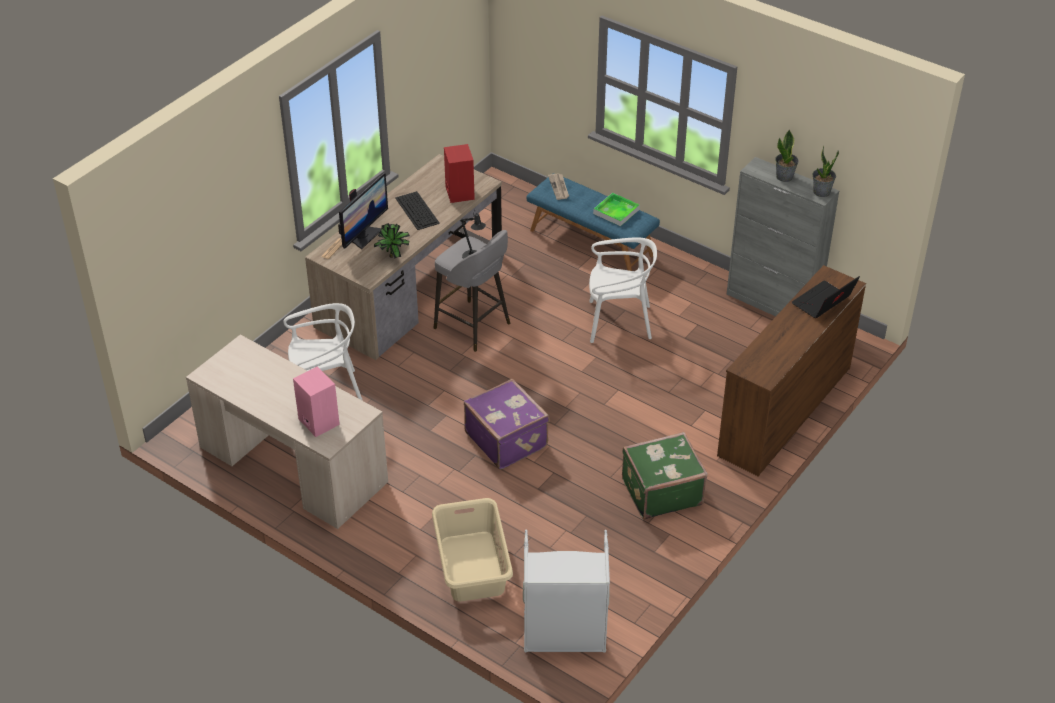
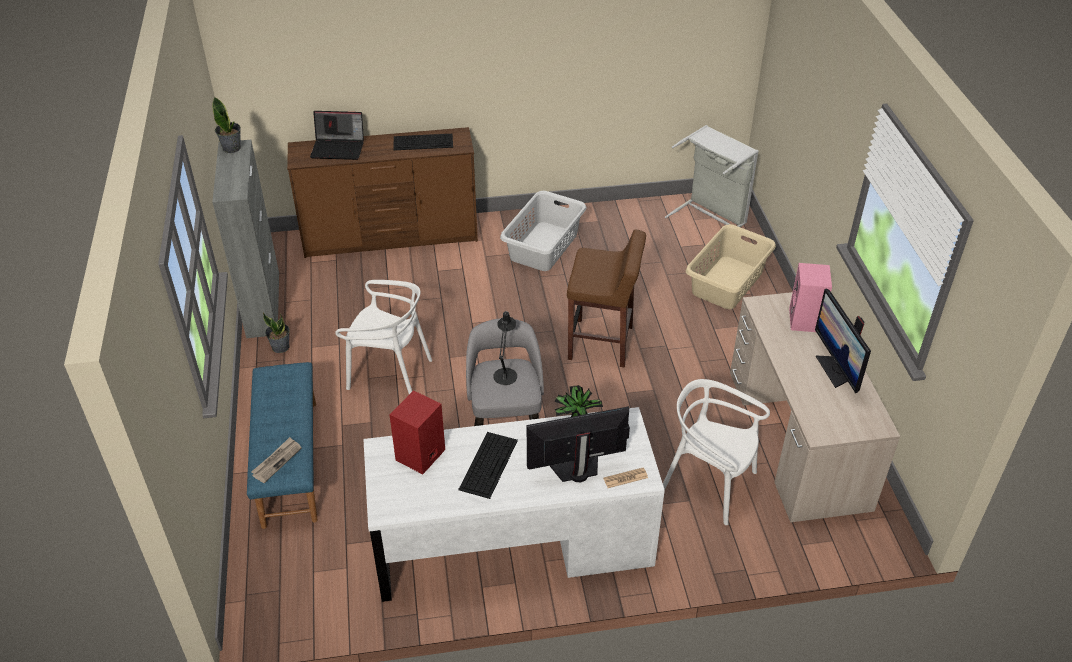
camera: 135 degrees left, 0 degrees up
(264, 396) = (836, 370): none -> monitor
(410, 289) = (512, 541): brown desk -> white desk
(507, 439) = (602, 343): purple suitcase -> brown stool
(616, 211) = (277, 394): tray -> none
(618, 322) = (389, 372): white chair -> white chair turned 150 degrees clockwise
(661, 491) = (544, 246): green suitcase -> grey laundry basket
(777, 352) = (423, 142): none -> keyboard
(784, 177) = (229, 173): potted plant -> potted plant (280, 347)

